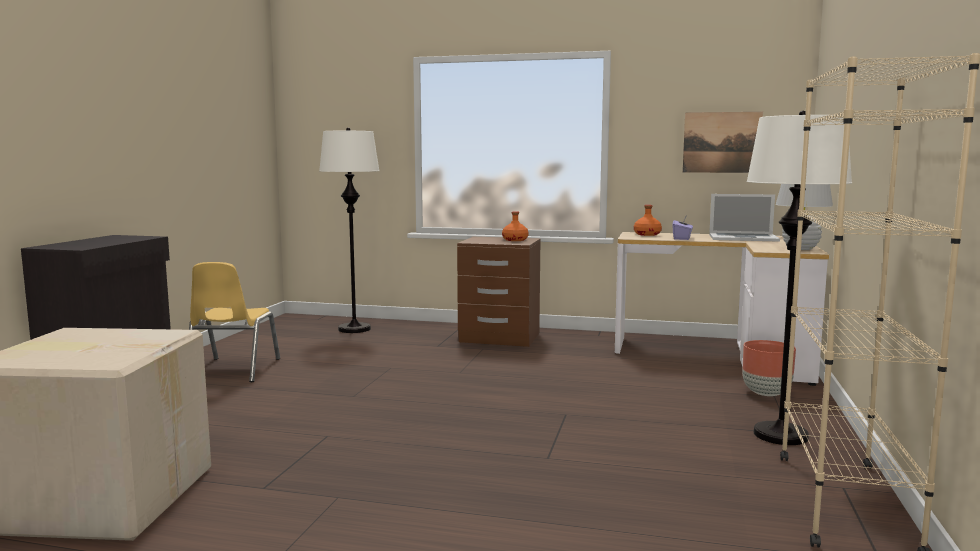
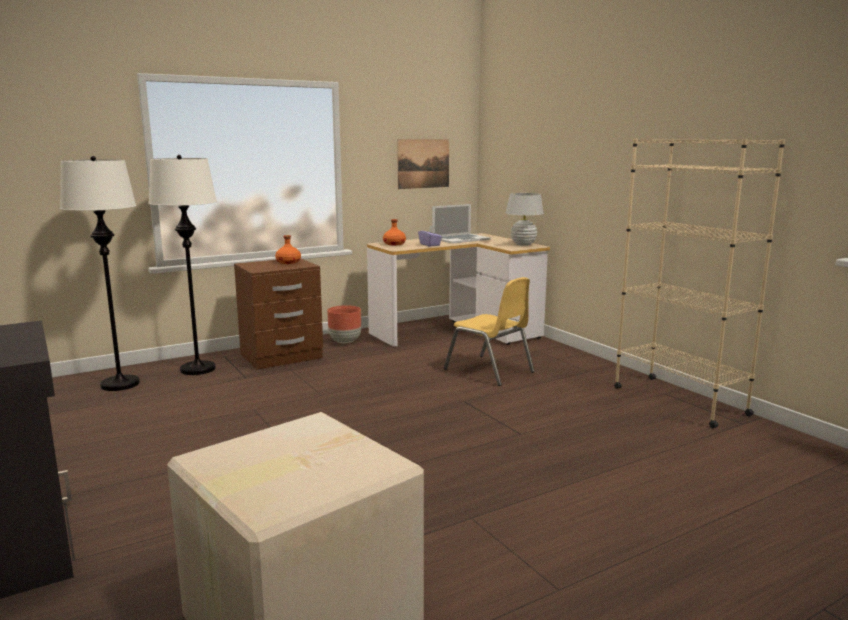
camera: 45 degrees left, 5 degrees up
(233, 370) = (94, 464): yellow chair -> yellow chair (489, 371)
(766, 393) = (530, 350): brown planter -> brown planter (345, 341)
(781, 435) = (588, 374): white floor lamp -> white floor lamp (198, 369)

